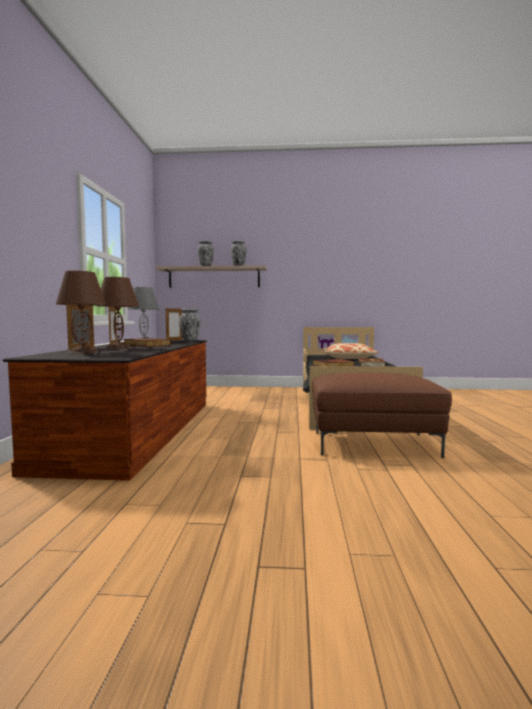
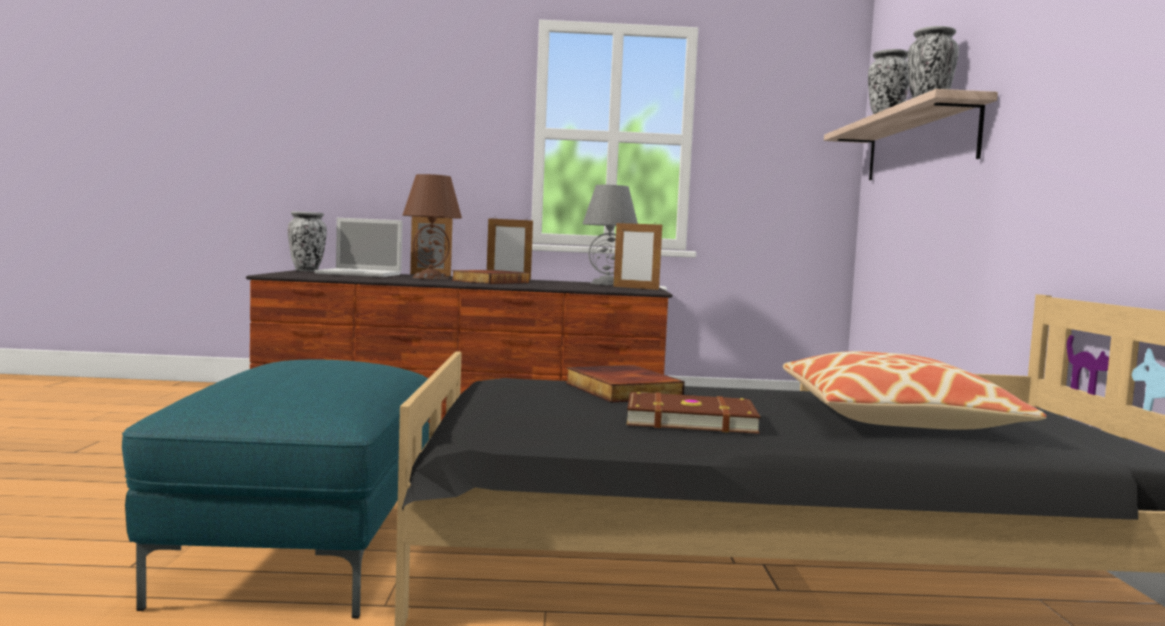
camera: 85 degrees right, 0 degrees up
(83, 352) = (361, 274): brown table lamp -> laptop
(190, 341) = (619, 289): vase -> vase (307, 270)
(374, 443) = (306, 550): brown ottoman -> turquoise ottoman

